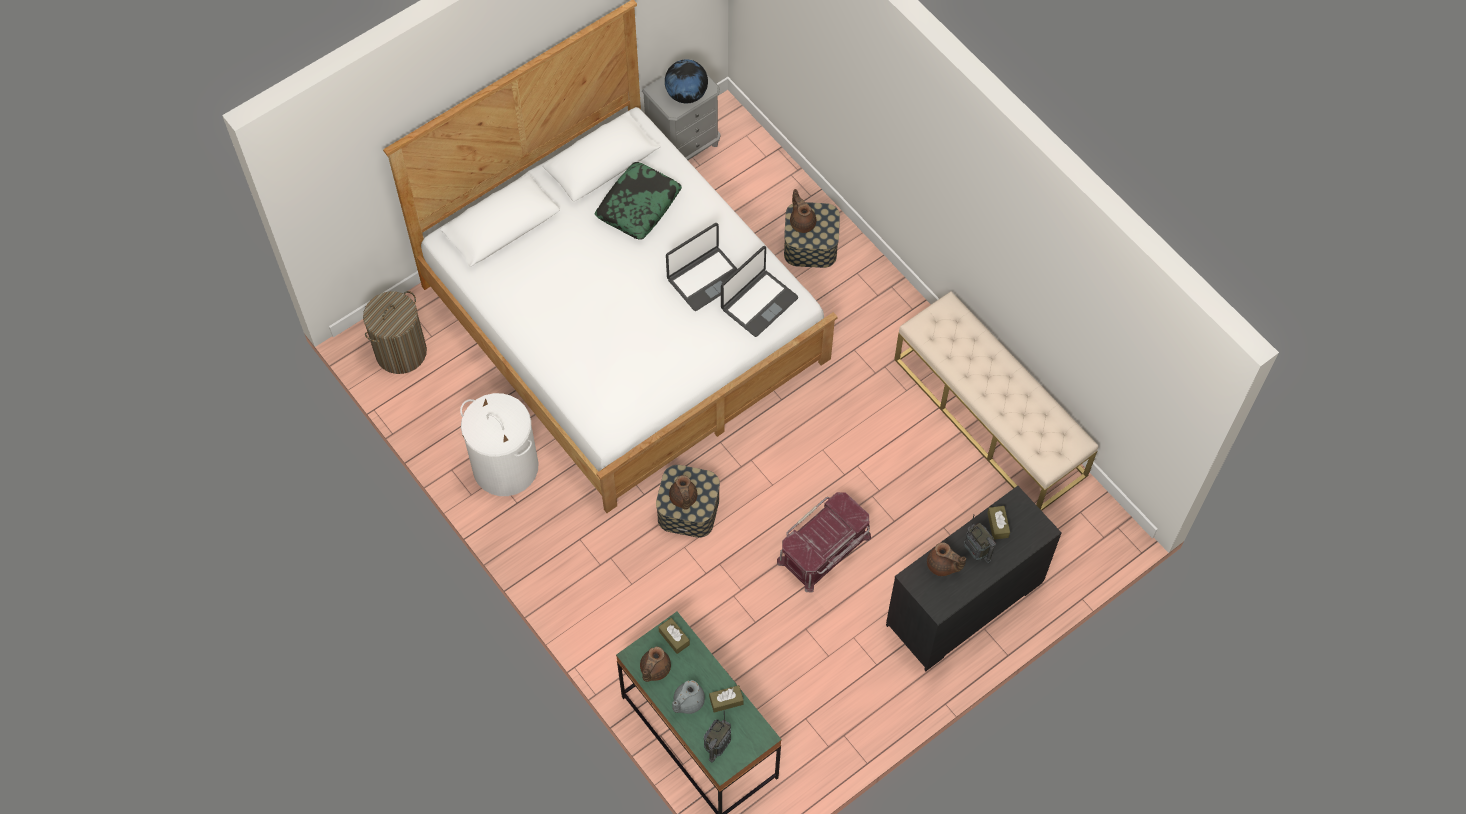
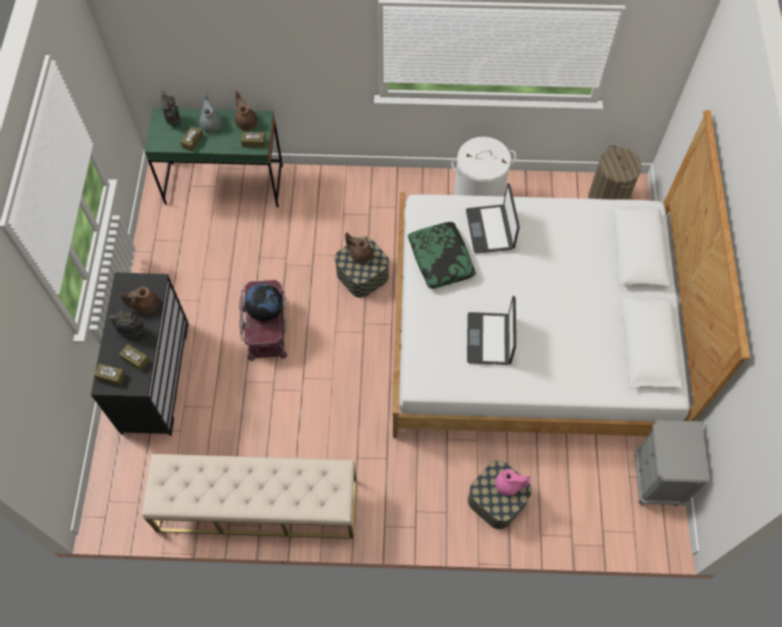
camera: 130 degrees right, 0 degrees up
(638, 205) = (589, 342): pillow -> pillow (441, 259)
(686, 94) = (673, 449): globe -> globe (266, 311)
(758, 303) = (440, 358): laptop -> laptop (490, 229)
(802, 222) = (509, 485): brown teapot -> pink teapot
(1031, 530) = (111, 376): none -> brown tissue box

